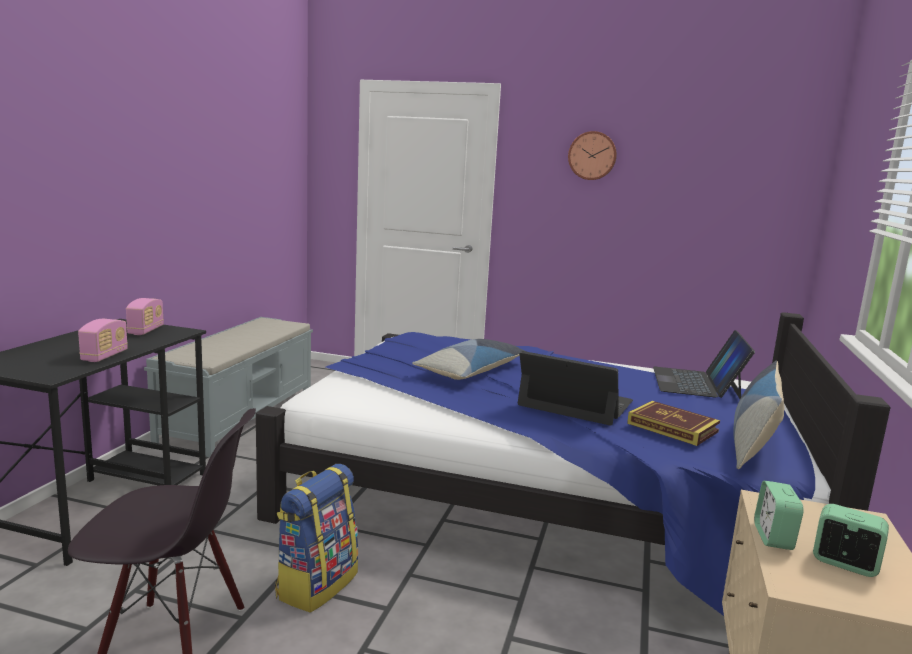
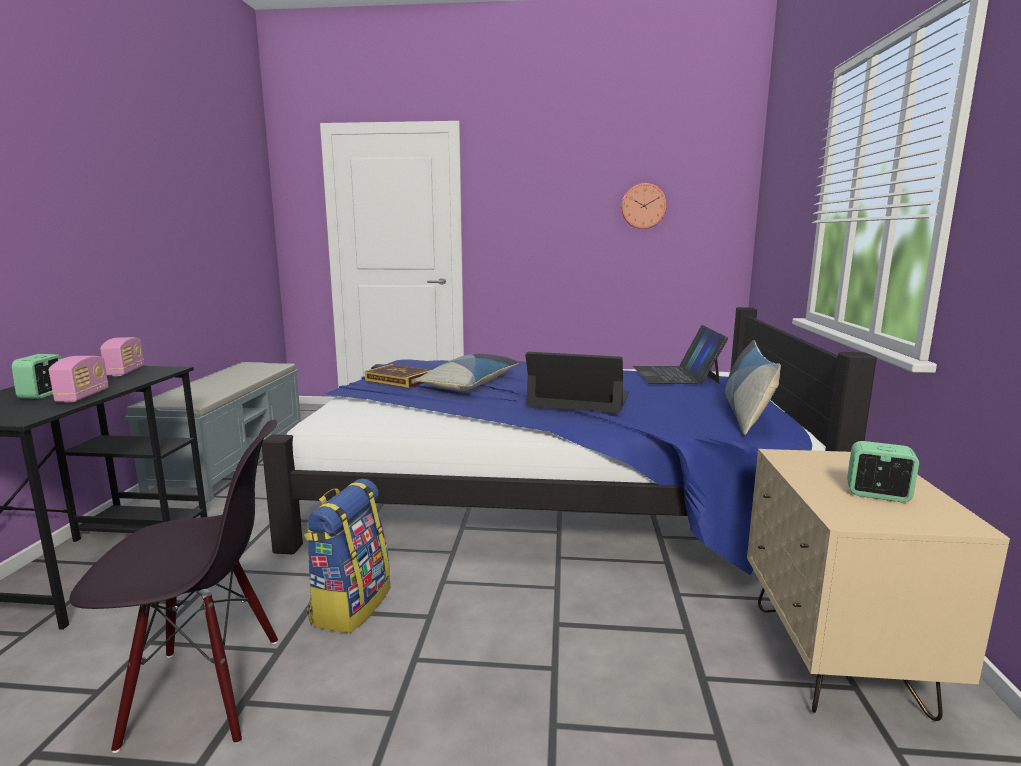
camera: 10 degrees left, 0 degrees up
(592, 155) = (550, 185): wall clock -> wall clock (643, 206)
(672, 427) = (673, 409): book -> book (400, 380)
(773, 537) = (807, 482): alarm clock -> alarm clock (43, 395)

